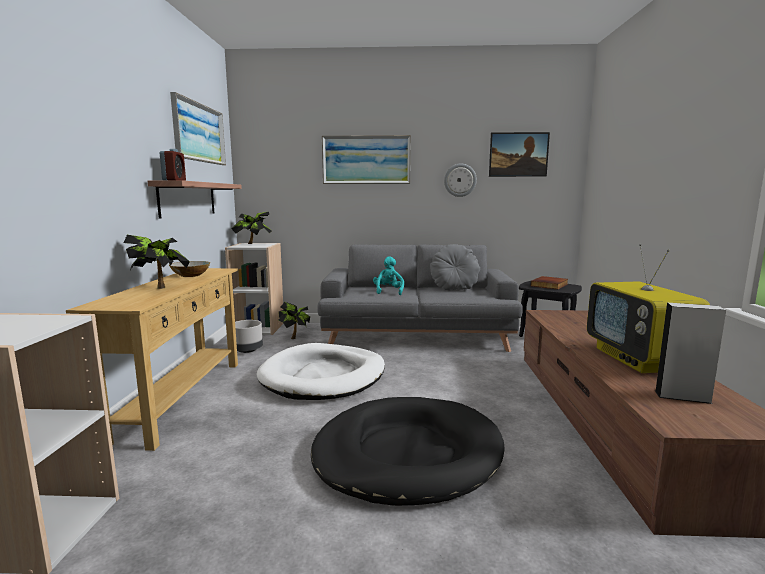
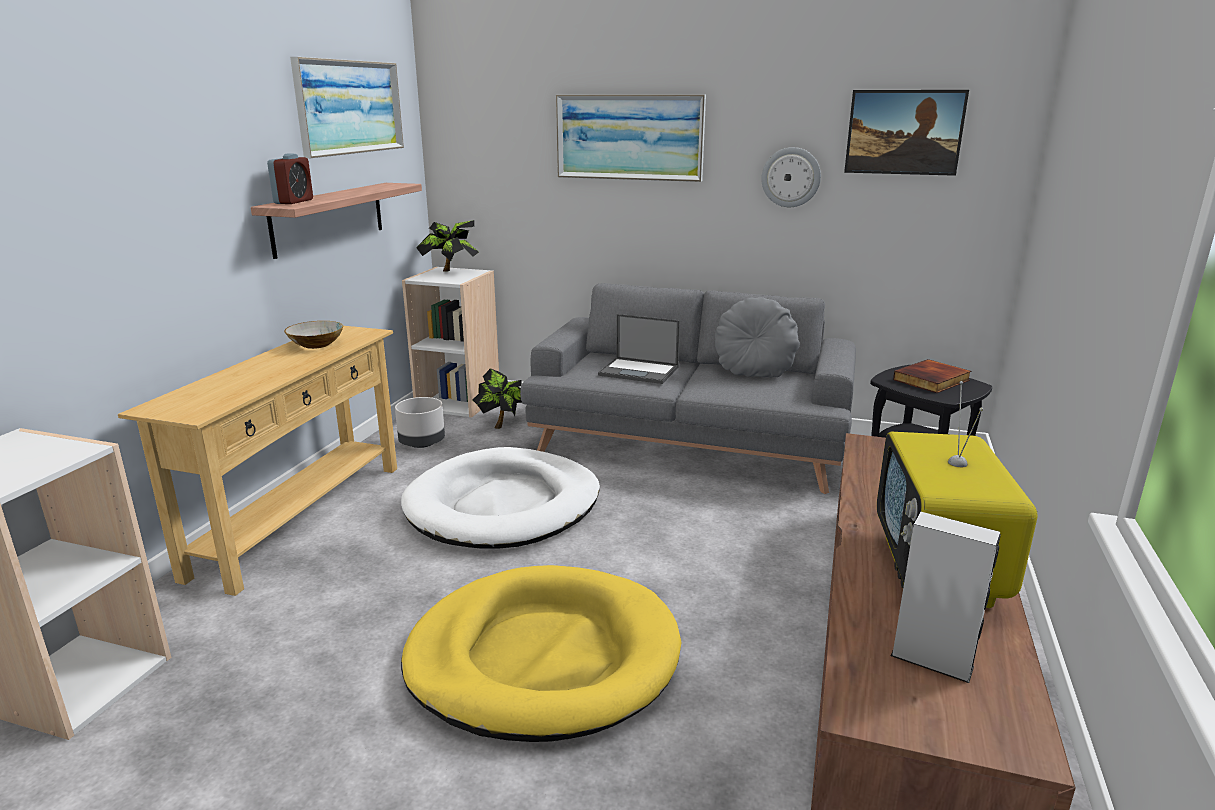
camera: 15 degrees right, 10 degrees up
(160, 286) = (258, 370): potted plant -> none
(388, 291) = (640, 371): turquoise plush toy -> laptop
(407, 454) = (543, 658): black dog bed -> yellow dog bed

